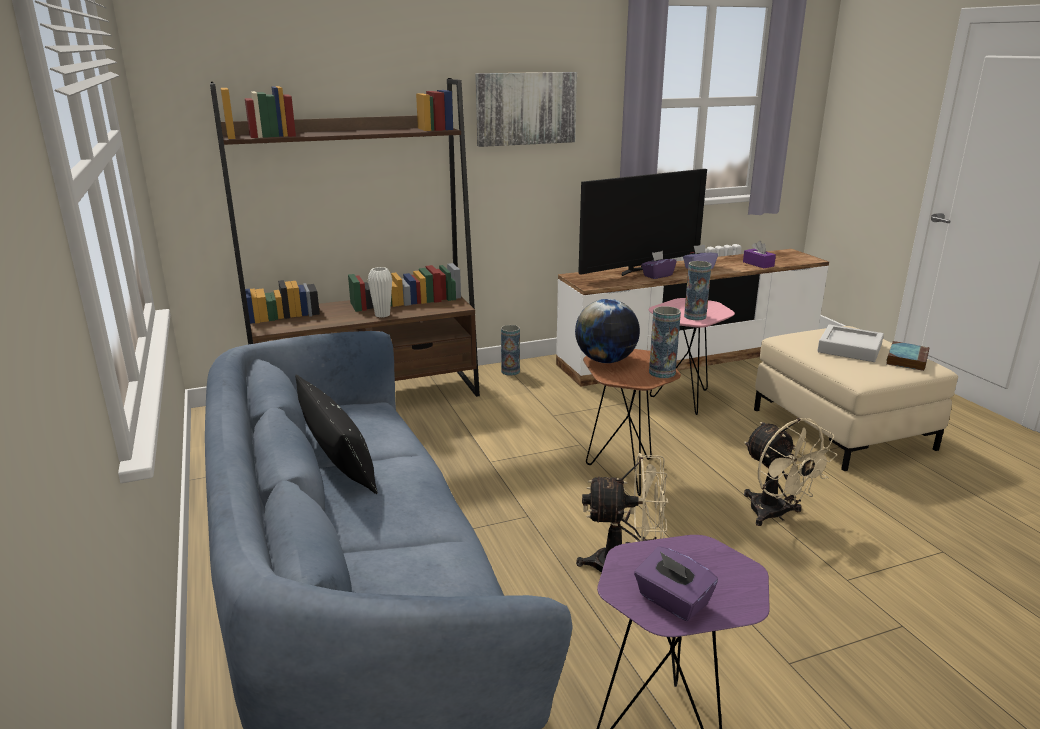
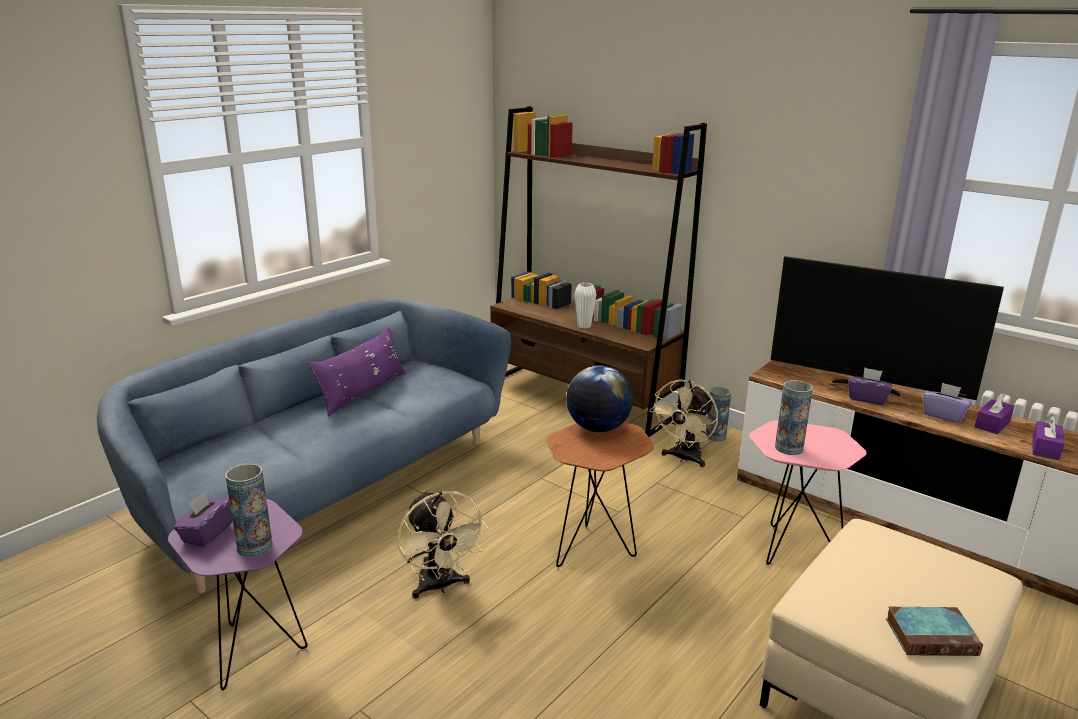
camera: 60 degrees right, 0 degrees up
(338, 460) = (363, 392): black pillow -> purple pillow
(525, 108) = (789, 164): picture -> none
(662, 373) = (601, 459): vase -> vase (254, 546)
(719, 263) = (992, 424): none -> purple tissue box
(775, 515) = (601, 662): beige fan -> beige fan (684, 458)
(849, 348) = (901, 582): grey tray -> none

